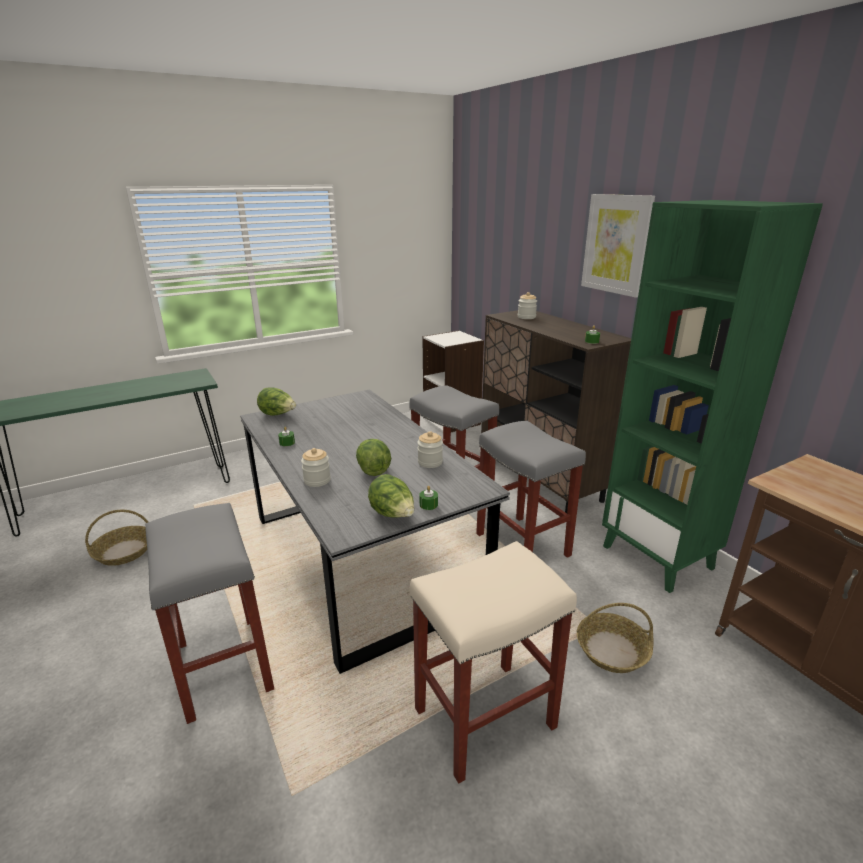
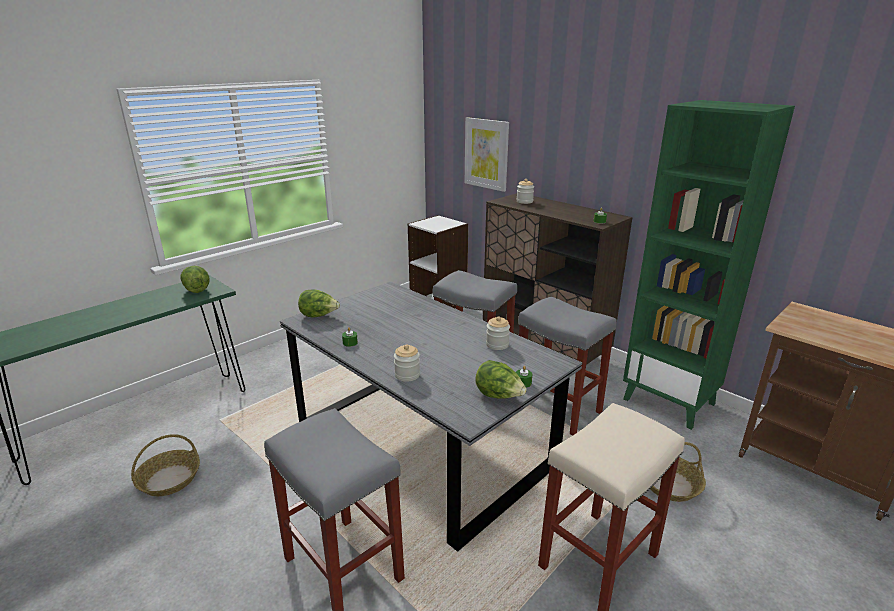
camera: 15 degrees left, 0 degrees up
(373, 469) = (451, 358): lettuce -> lettuce (197, 289)
(616, 244) = (608, 135): picture -> picture (486, 154)

